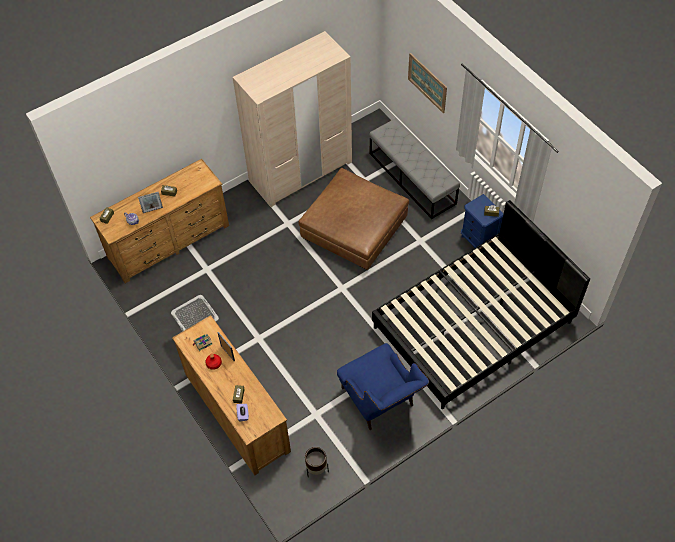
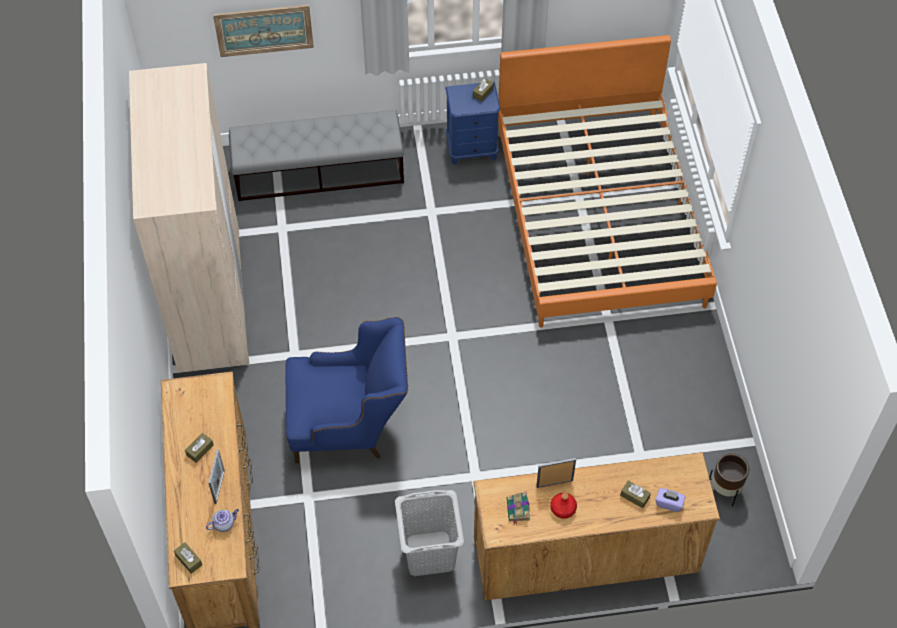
camera: 65 degrees left, 0 degrees up
(354, 227) = (357, 276): brown ottoman -> none
(381, 403) = (662, 370): blue armchair -> blue armchair (349, 425)
(473, 325) = (599, 216): black bed -> orange bed

